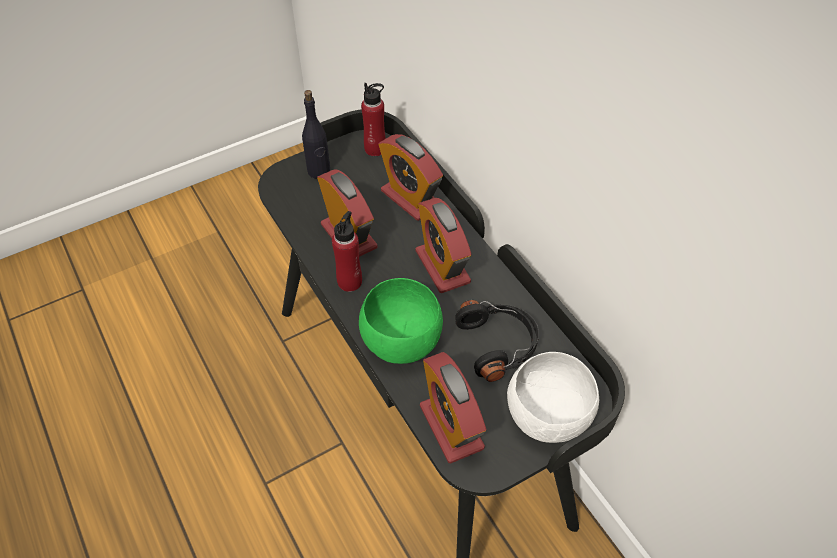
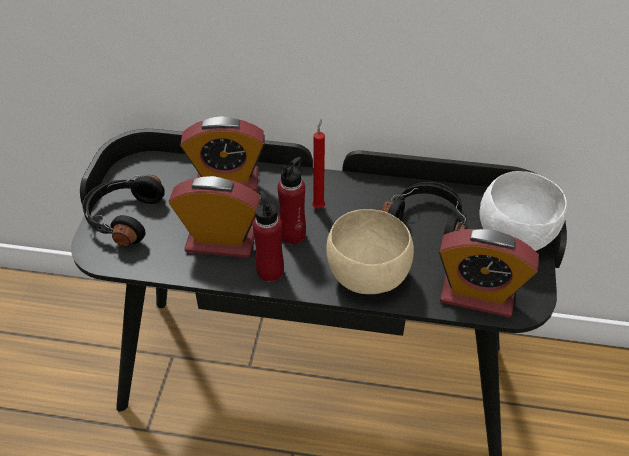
camera: 50 degrees left, 5 degrees down
(319, 171) = (123, 217): black bottle -> black headphones
(375, 149) = (147, 169): red bottle -> red bottle (293, 234)
(400, 340) = (365, 275): green bowl -> beige bowl
(442, 266) = (319, 206): alarm clock -> red candle

